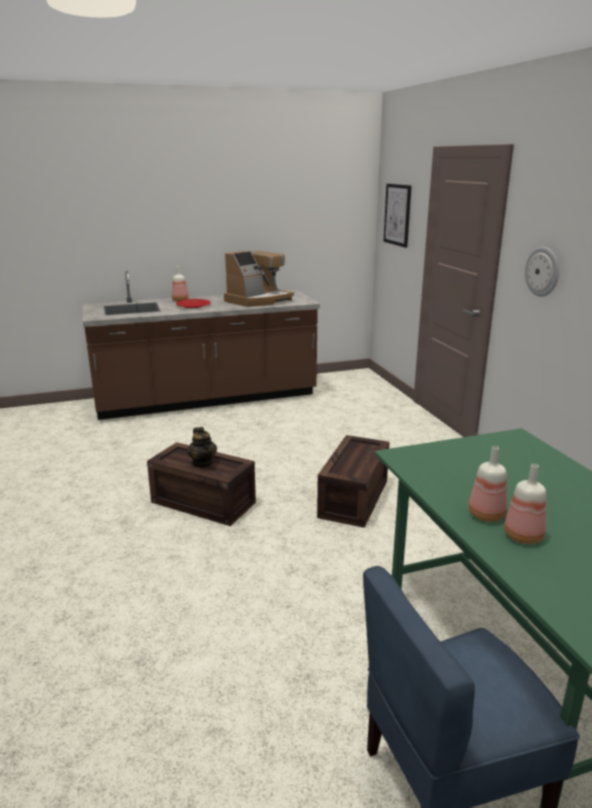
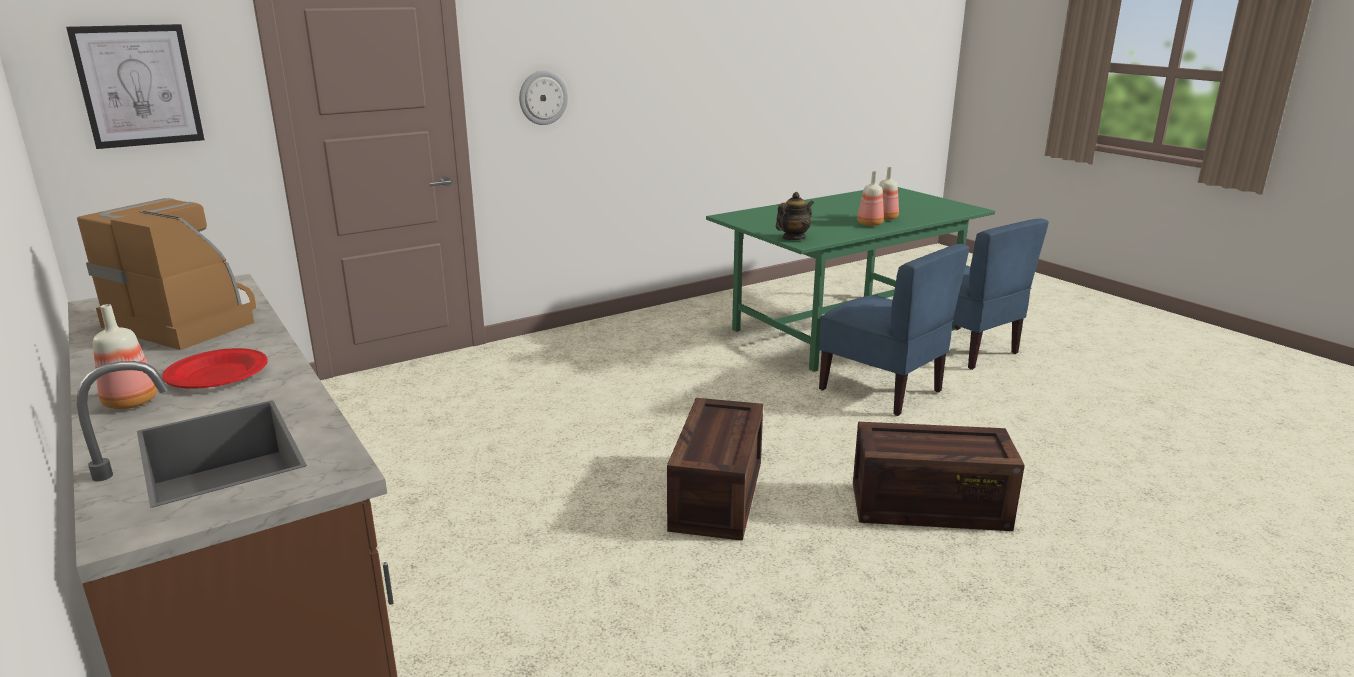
camera: 105 degrees left, 0 degrees up
(203, 463) = (718, 433): teapot -> teapot (793, 238)
(331, 633) = (881, 390): none -> blue chair
(352, 497) = (650, 399): crate -> crate (927, 507)

